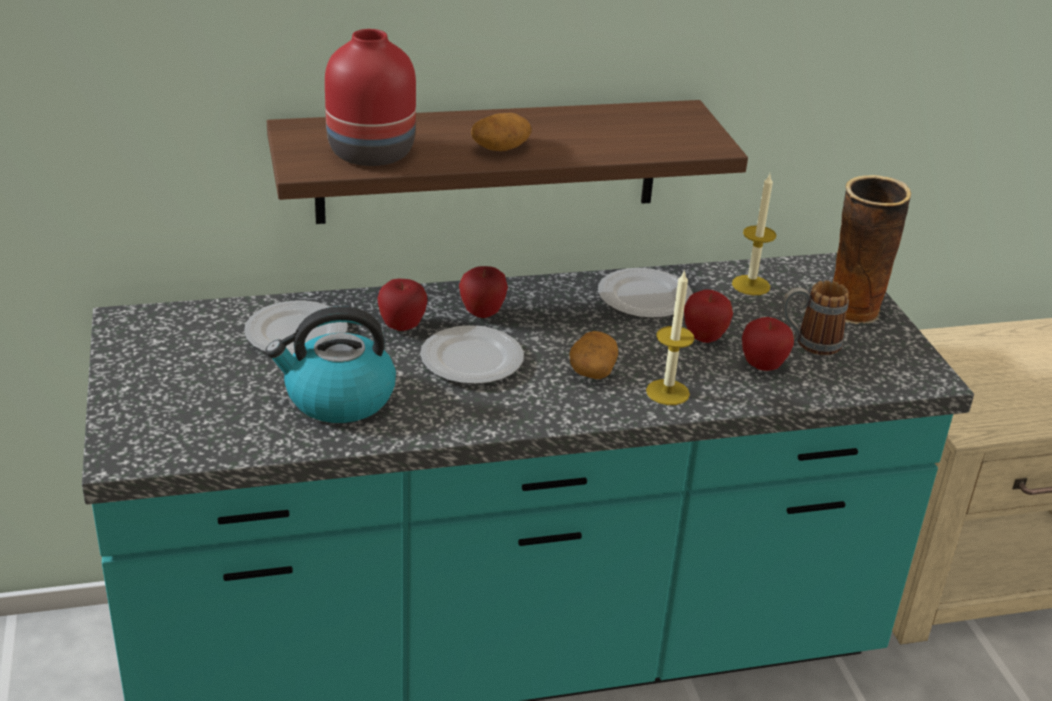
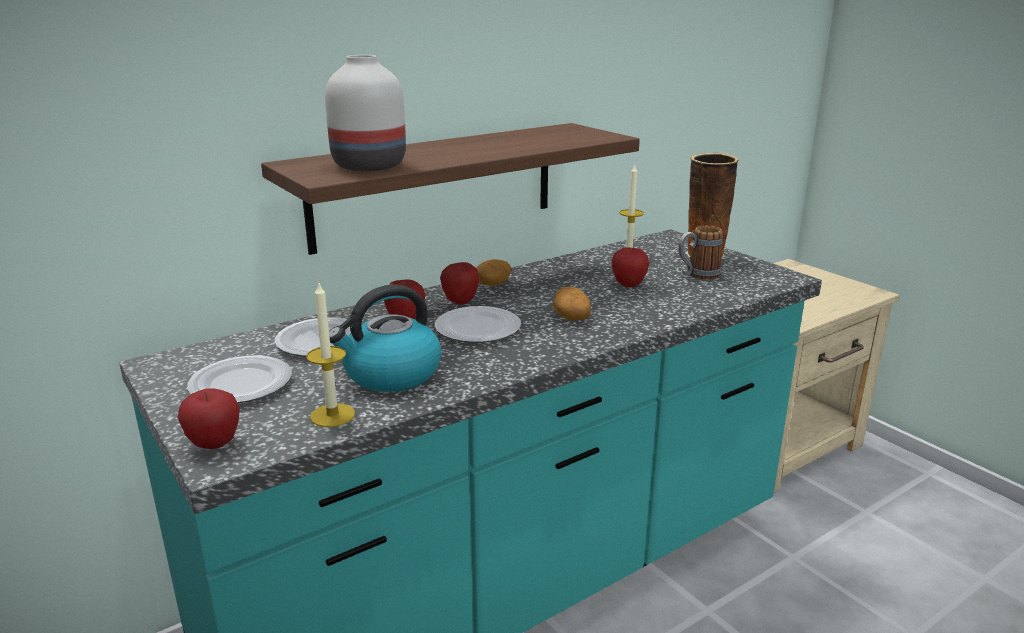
camera: 20 degrees left, 10 degrees down
(369, 152) = (367, 166): red vase -> white vase
(500, 148) = (466, 153): potato -> potato (492, 284)
(645, 298) = (567, 272): plate -> plate (242, 384)
(667, 392) = (636, 318): candle -> candle (332, 415)
(762, 366) = (682, 292): apple -> apple (214, 444)

